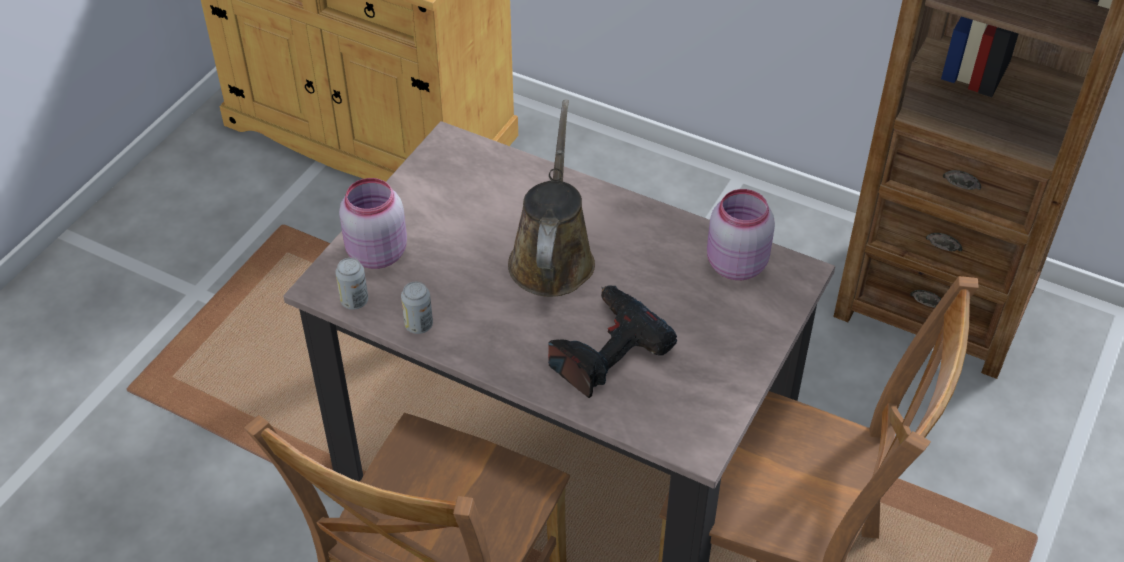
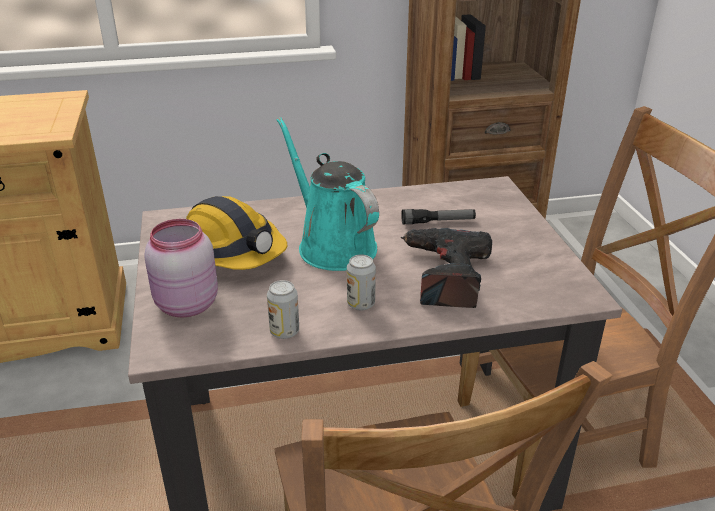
camera: 40 degrees left, 15 degrees down
(354, 301) = (206, 344): can -> can (361, 304)
(460, 217) = (231, 254): none -> hard hat
(552, 257) = (332, 245): brown watering can -> turquoise watering can
(679, 285) = (438, 222): none -> flashlight
(734, 264) = (454, 198): pink jar -> none

